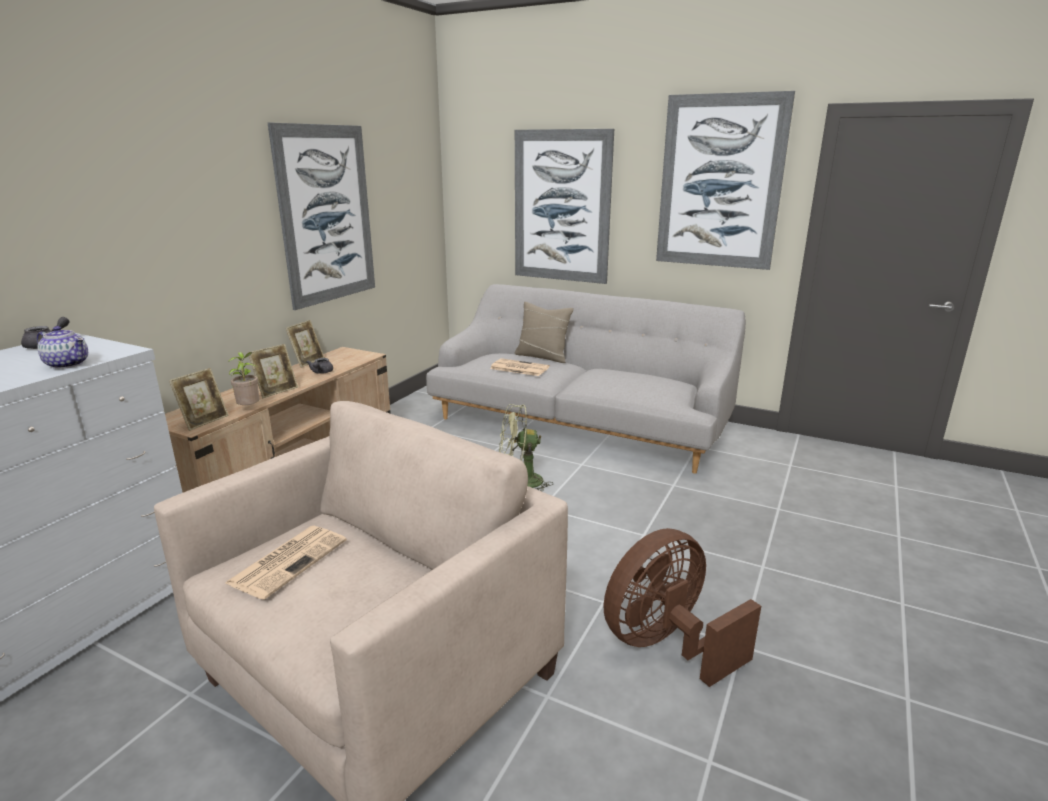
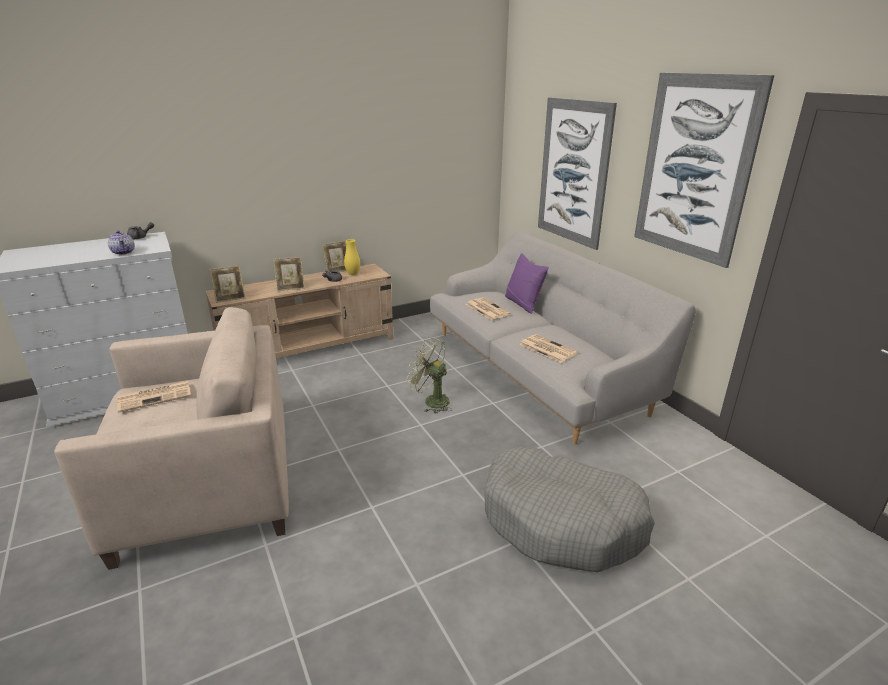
camera: 35 degrees right, 5 degrees up
(249, 409) = (261, 296): potted plant -> none
(326, 215) = (369, 164): picture -> none
(335, 361) = (353, 274): none -> yellow vase
(542, 356) = (523, 304): beige pillow -> purple pillow
(628, 386) = (547, 349): none -> newspaper
(666, 645) = (370, 555): brown fan -> none
(771, 536) = (562, 521): none -> grey dog bed

